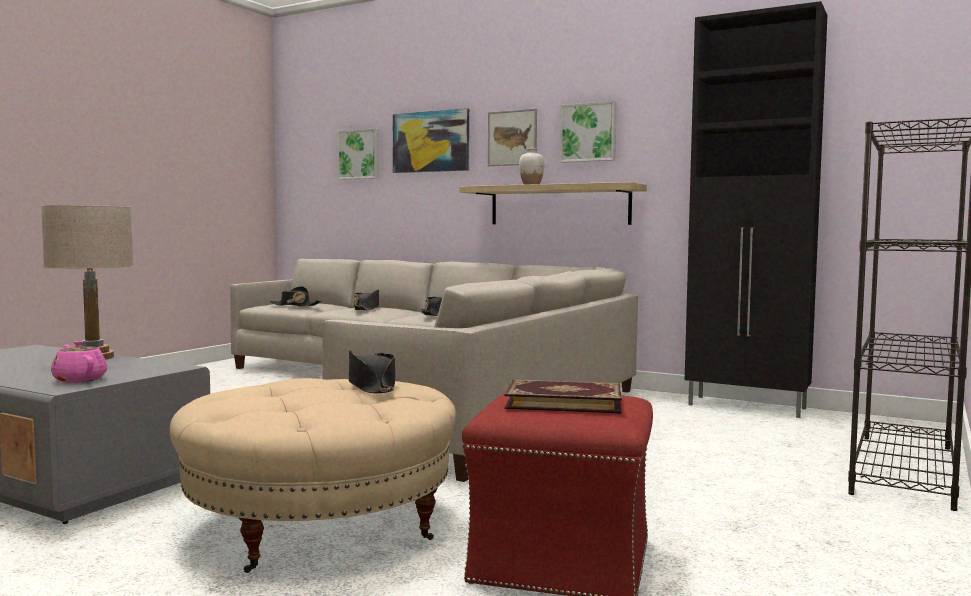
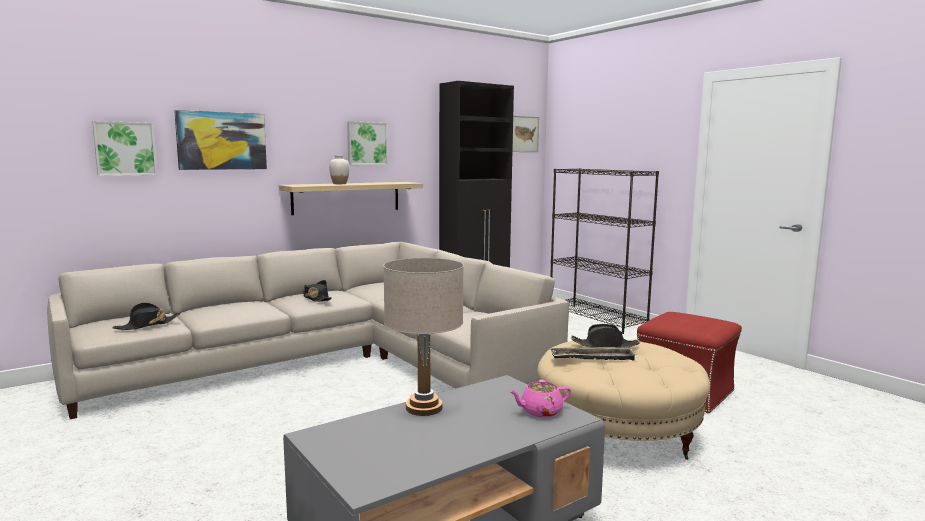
camera: 65 degrees left, 5 degrees up
(296, 384) = (592, 358): none -> tray
(366, 309) = (234, 309): black hat -> none
(512, 138) = (305, 143): picture -> picture (524, 134)
(564, 401) = (689, 320): book -> none

